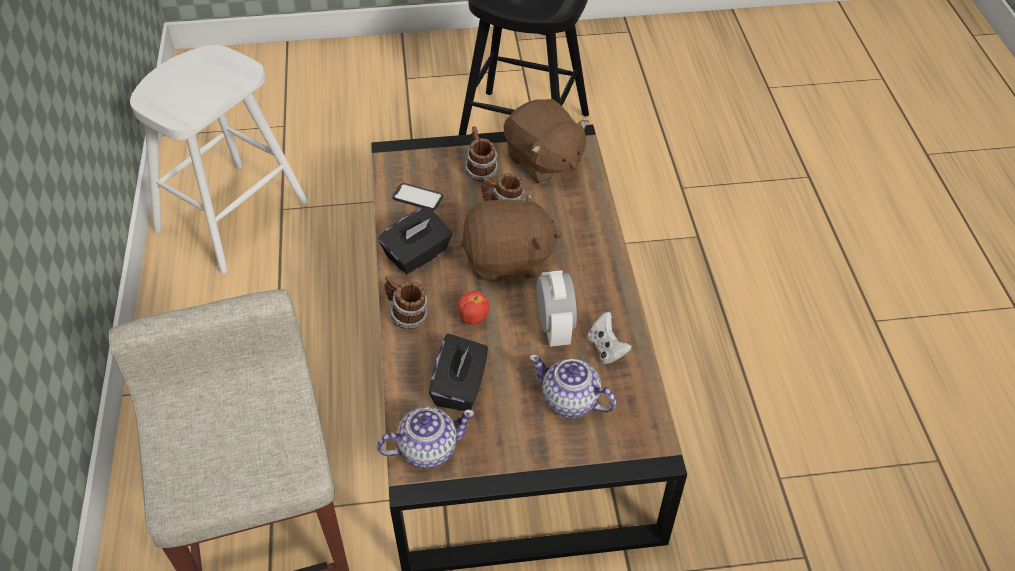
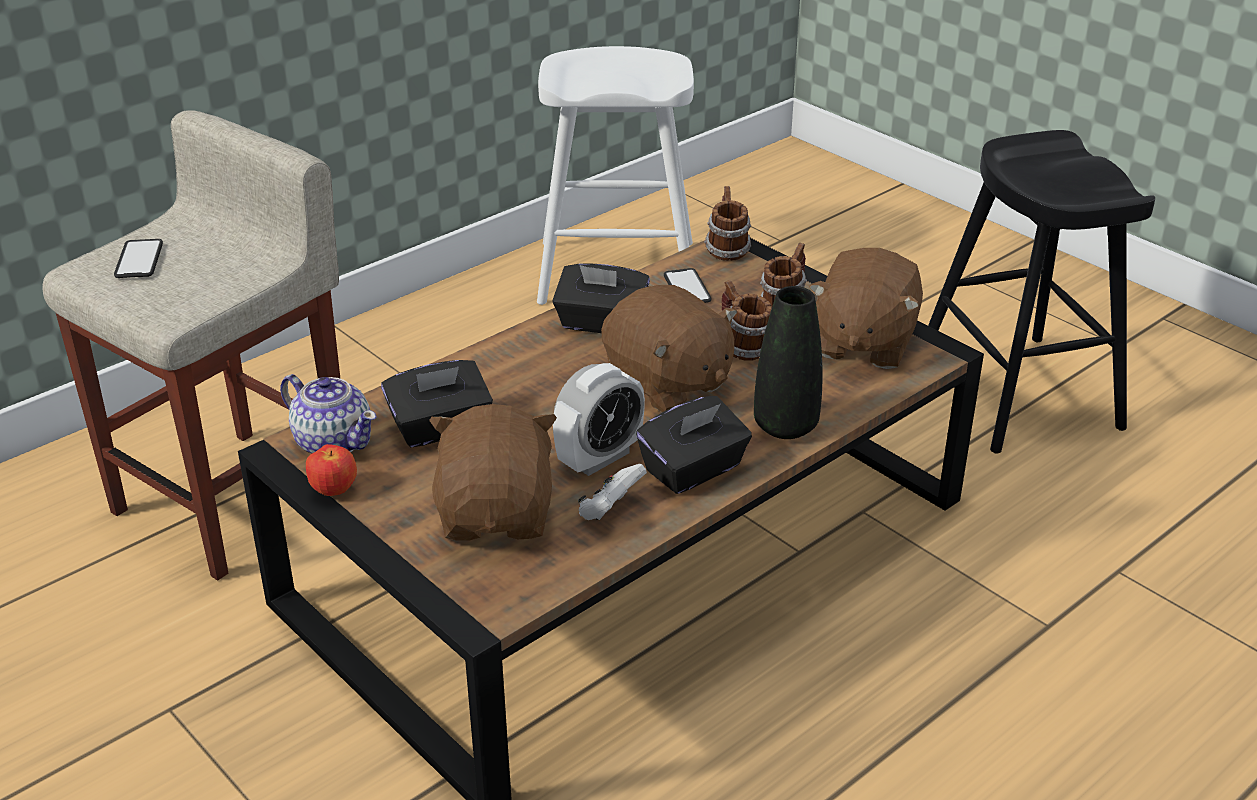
camera: 55 degrees right, 15 degrees down
(197, 459) = (139, 260): none -> phone
(407, 316) = (504, 353): mug -> mug (726, 250)
(474, 318) = (550, 397): apple -> apple (334, 491)
(570, 401) = (497, 514): teapot -> brown plush toy
(591, 235) = (785, 426): none -> black vase
(599, 293) = (694, 470): none -> black tissue box

